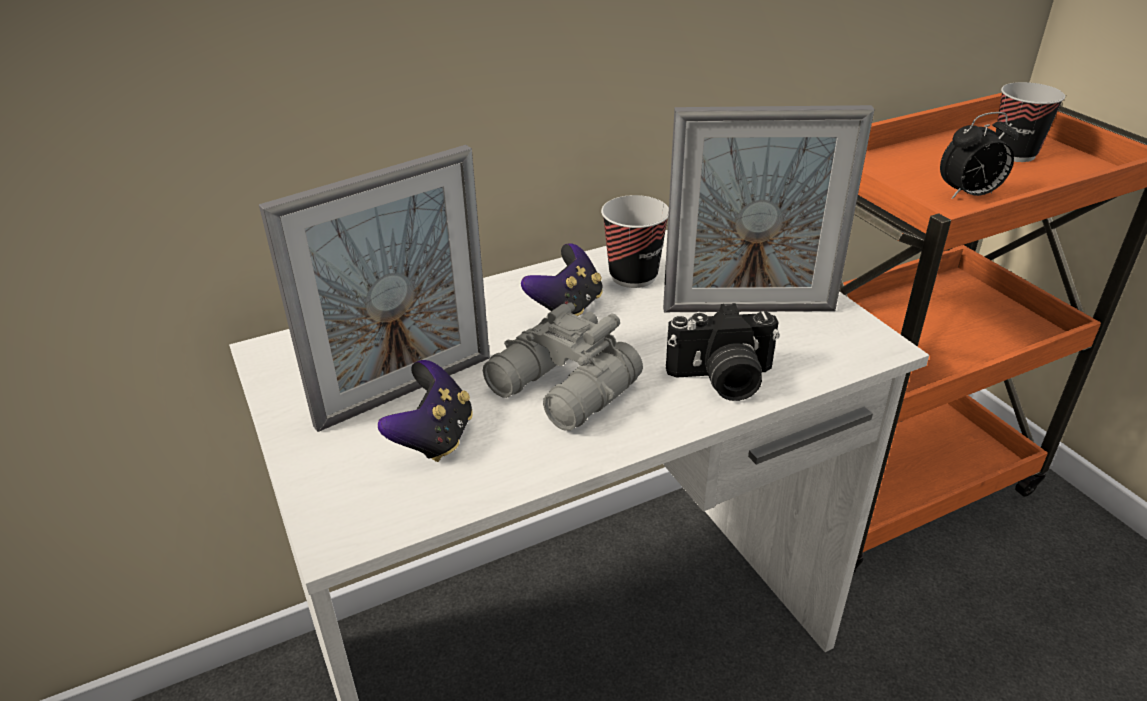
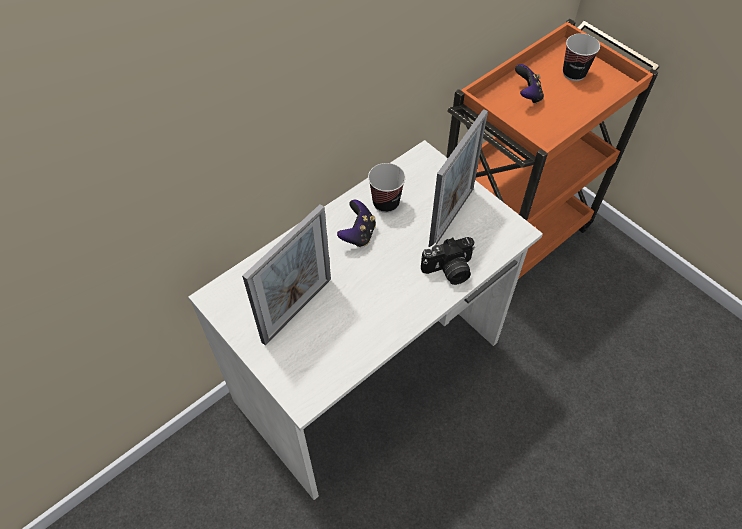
camera: 15 degrees left, 20 degrees up
(434, 438) = (323, 337): game controller -> game controller (527, 95)
(563, 390) = (375, 293): grey binoculars -> none
(748, 309) = (451, 218): picture frame -> picture frame turned 45 degrees counterclockwise
(968, 195) = (553, 117): alarm clock -> none

